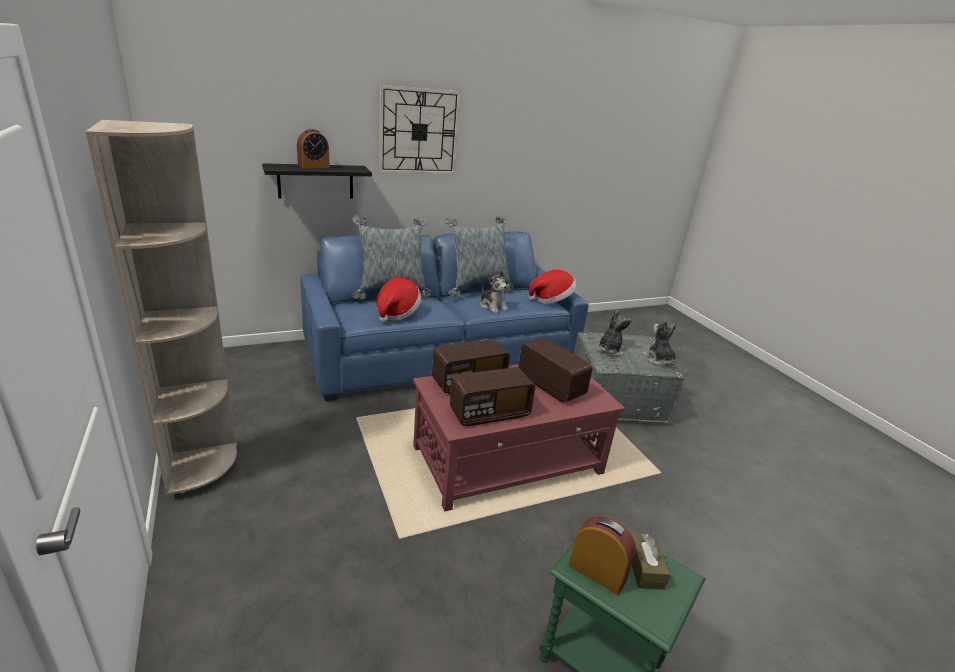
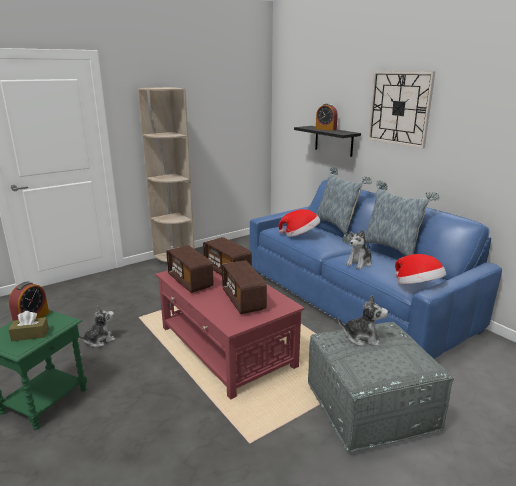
camera: 80 degrees right, 5 degrees down
(550, 385) = (243, 300): radio -> radio turned 120 degrees clockwise
(658, 360) = (374, 374): plush toy -> plush toy (99, 340)

